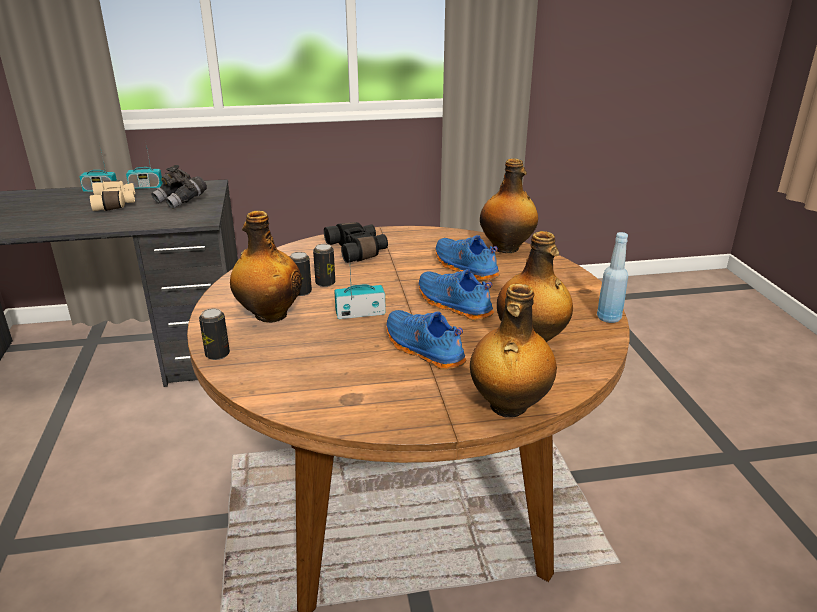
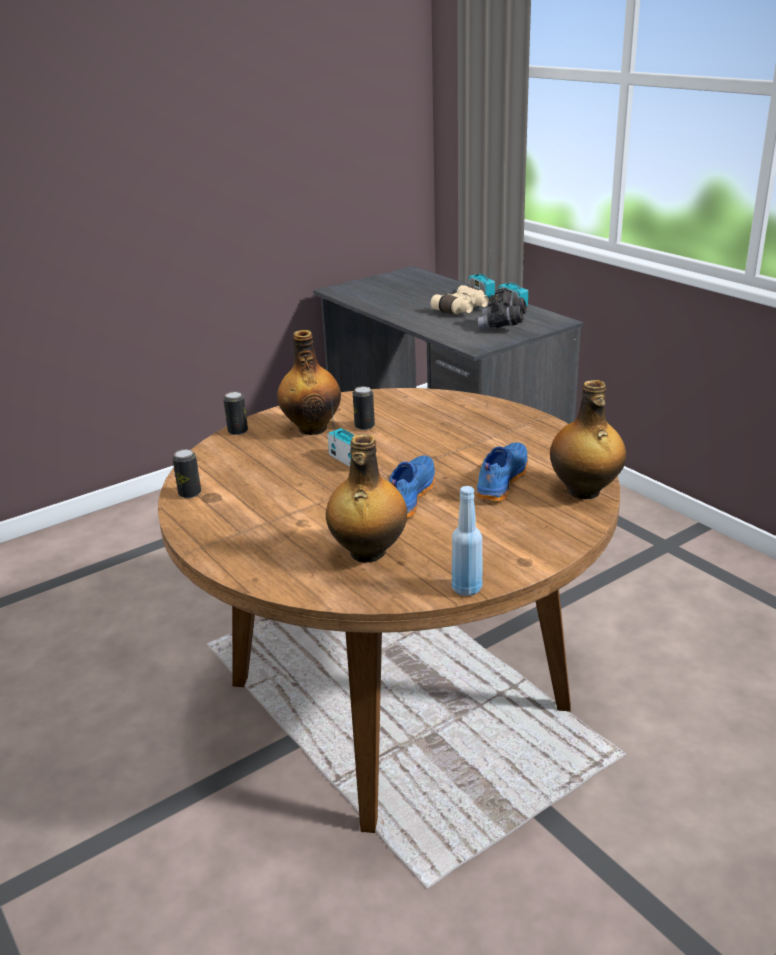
camera: 65 degrees right, 0 degrees up
(325, 283) = (392, 430): can -> can (190, 493)
(358, 251) = (476, 422): black binoculars -> none
(422, 350) = (309, 504): blue shoe -> none
(508, 407) = (243, 566): bottle -> none

